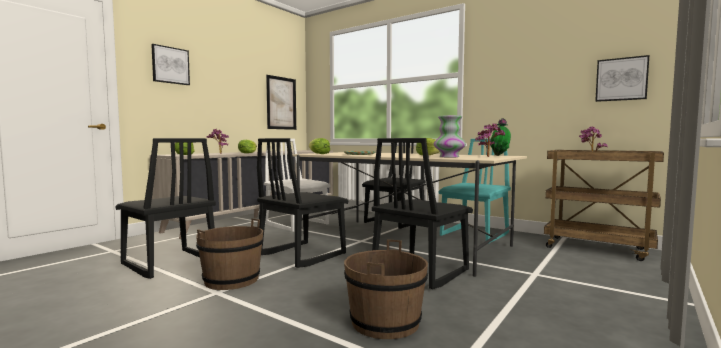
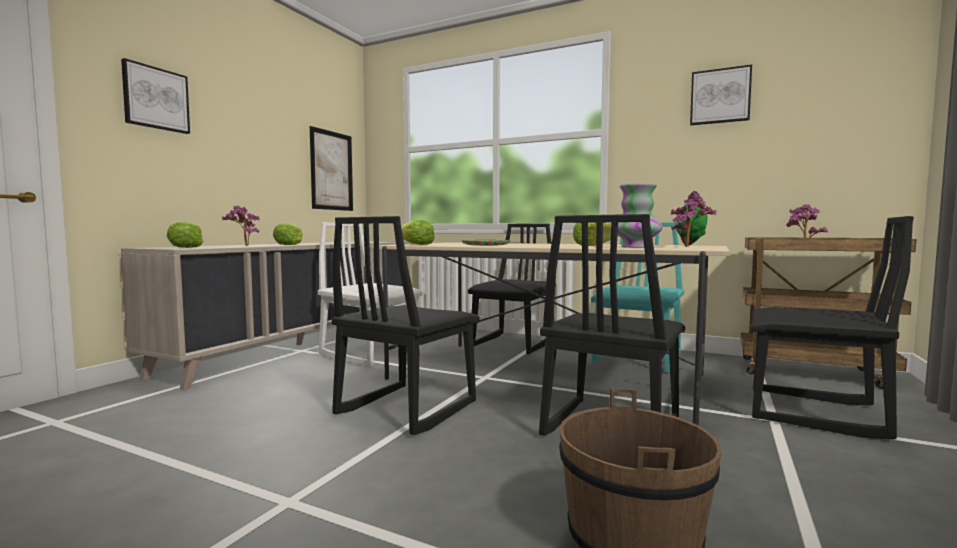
camera: 10 degrees left, 0 degrees up
(168, 264) = (173, 444): black chair -> black chair (814, 413)
(231, 280) = (306, 470): brown bucket -> none
(621, 79) = (834, 141): picture -> picture (720, 96)

